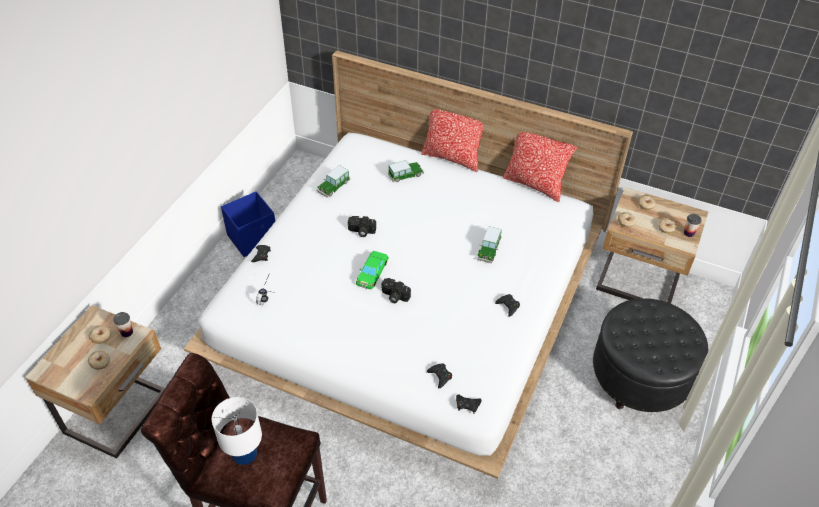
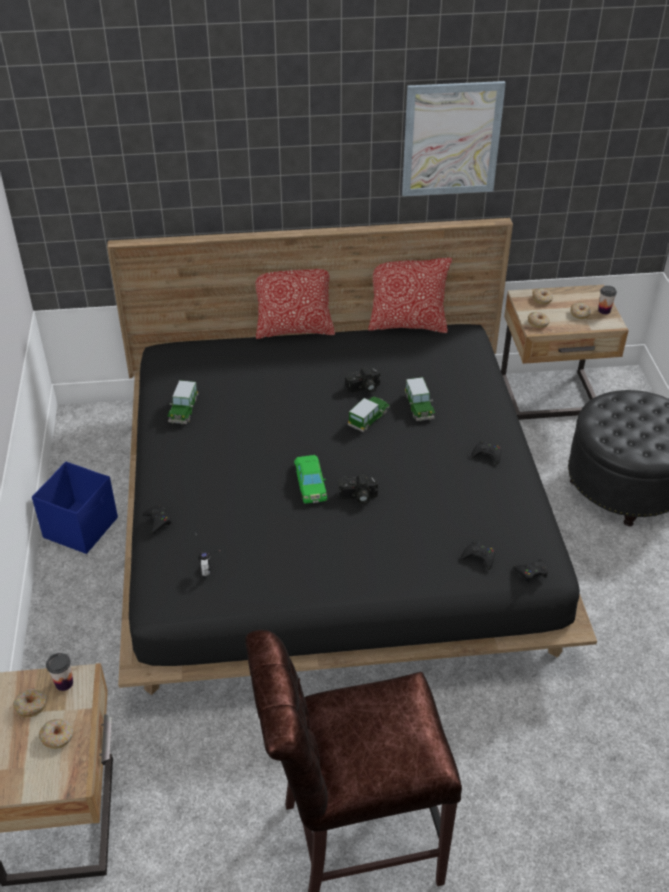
camera: 30 degrees left, 5 degrees down
(244, 455) = (366, 737): white table lamp -> none
(361, 231) = (260, 445): camera -> camera (363, 388)
(406, 175) = (259, 366): toy car -> toy car (368, 418)
(408, 306) = (334, 522): white bed -> black bed
(594, 55) = (451, 139): none -> picture

